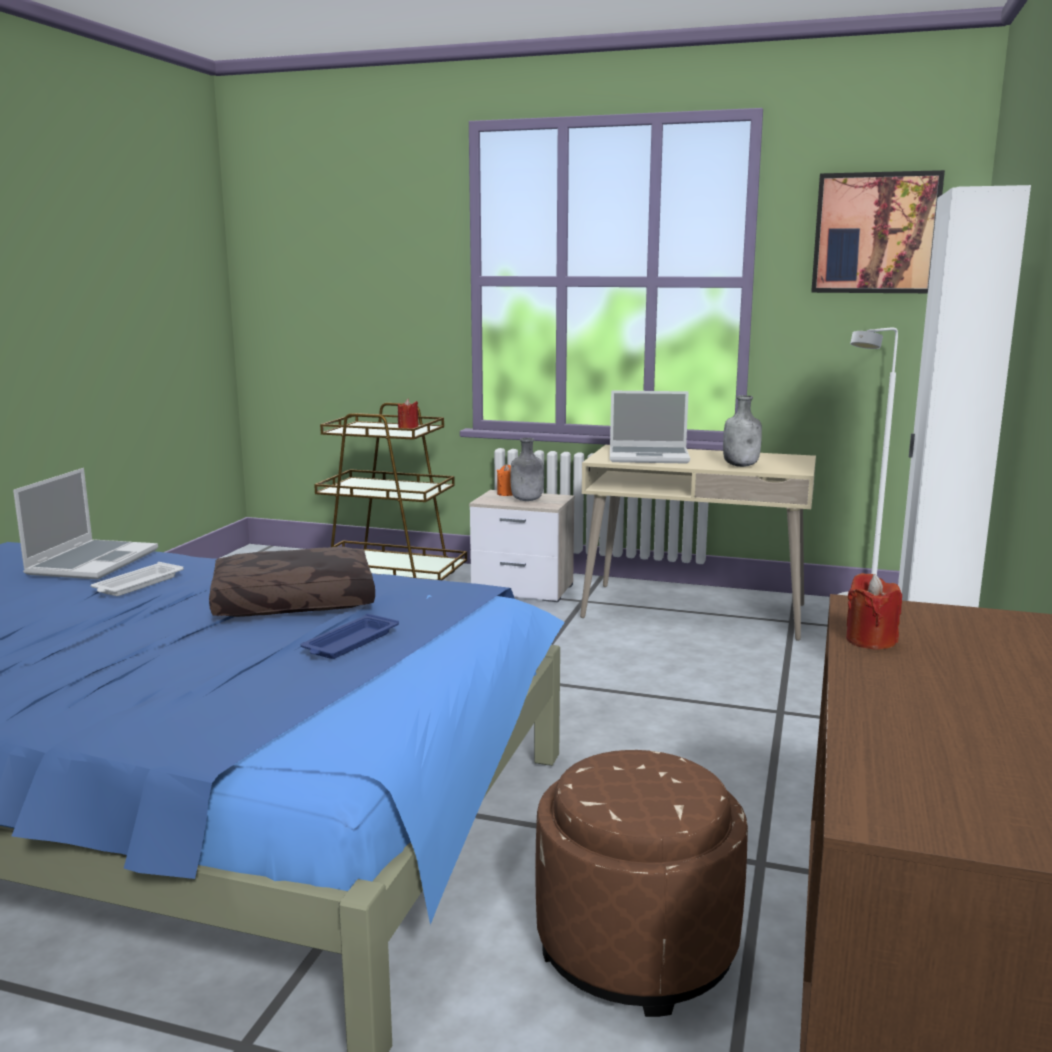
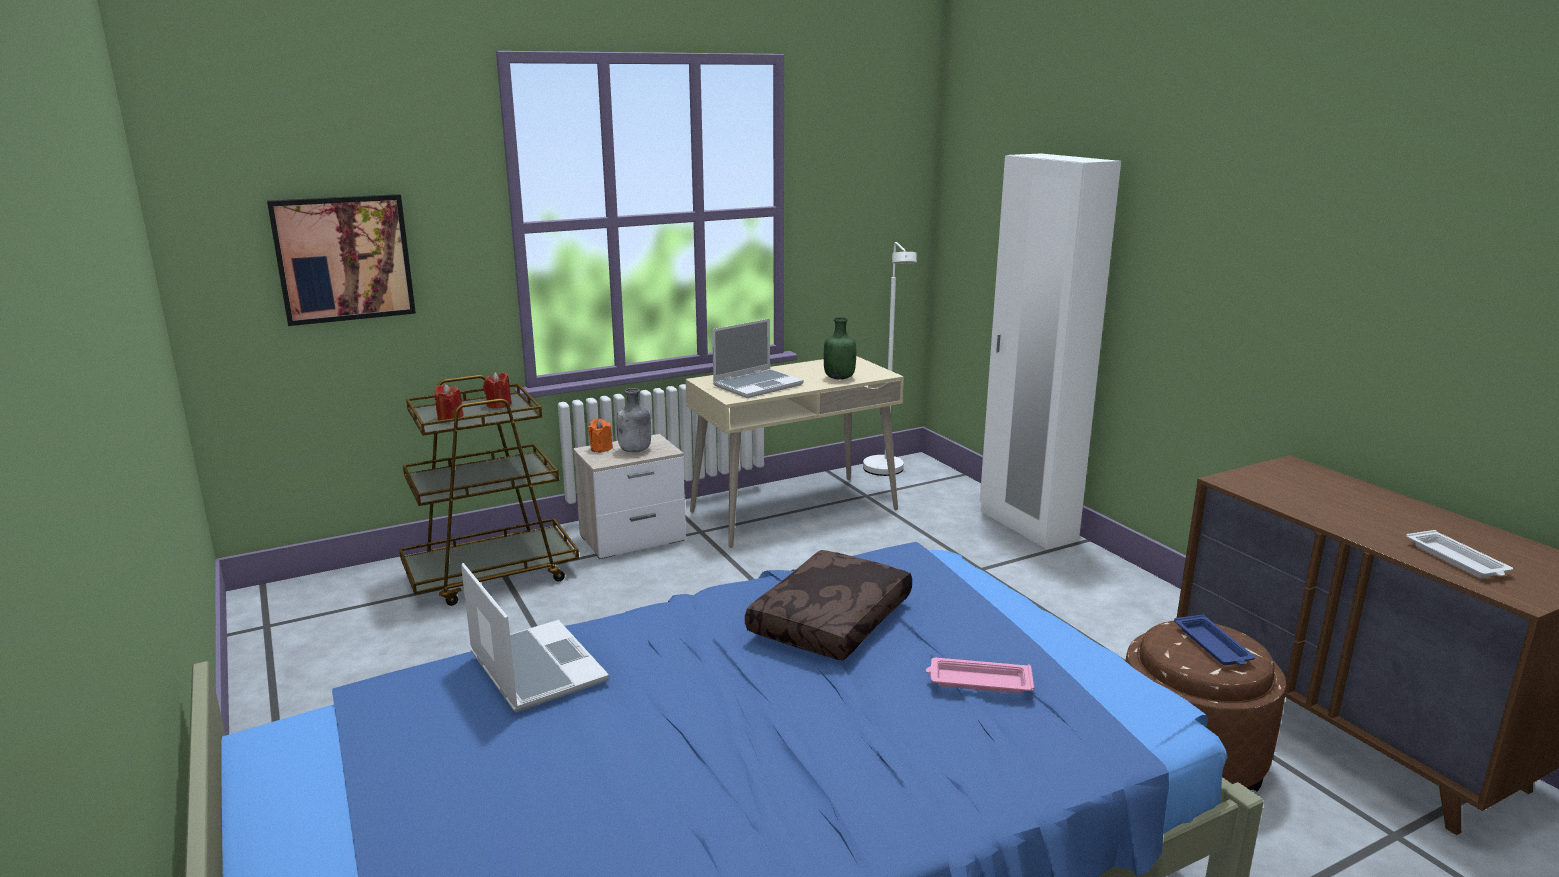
camera: 45 degrees left, 5 degrees up
(137, 585) = (663, 668): white tray -> white tray (1457, 560)
(258, 665) = (978, 681): none -> pink tray
(349, 643) = (965, 634): blue tray -> blue tray (1213, 646)
(741, 465) = (839, 378): grey bottle -> green bottle
(870, 640) = (1289, 503): red candle -> red candle (450, 418)
(875, 233) = (869, 164): picture -> picture (344, 258)

